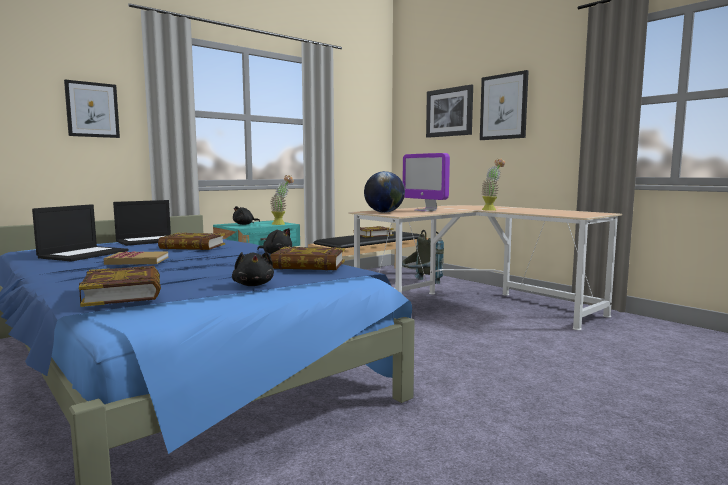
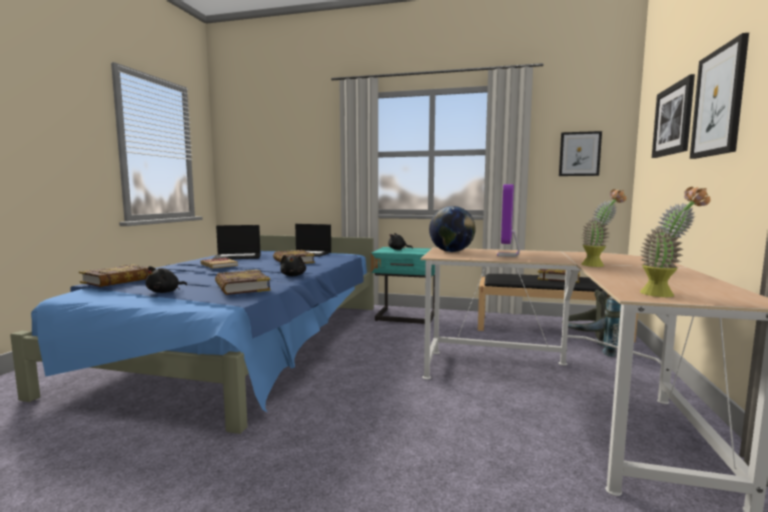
camera: 55 degrees right, 0 degrees up
(92, 109) = (312, 159): picture -> picture (579, 154)
(282, 224) = (421, 252): potted plant -> potted plant (666, 295)

